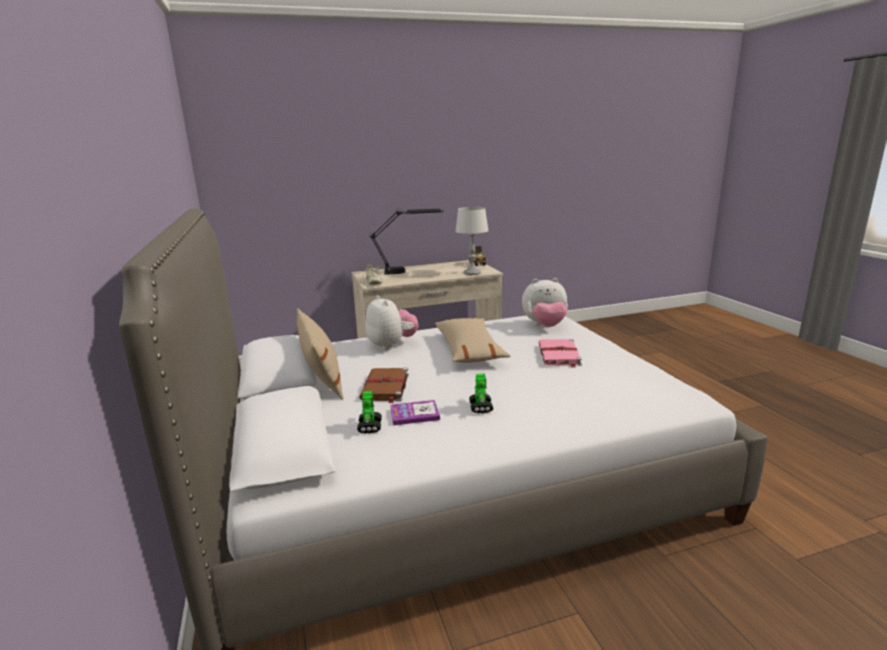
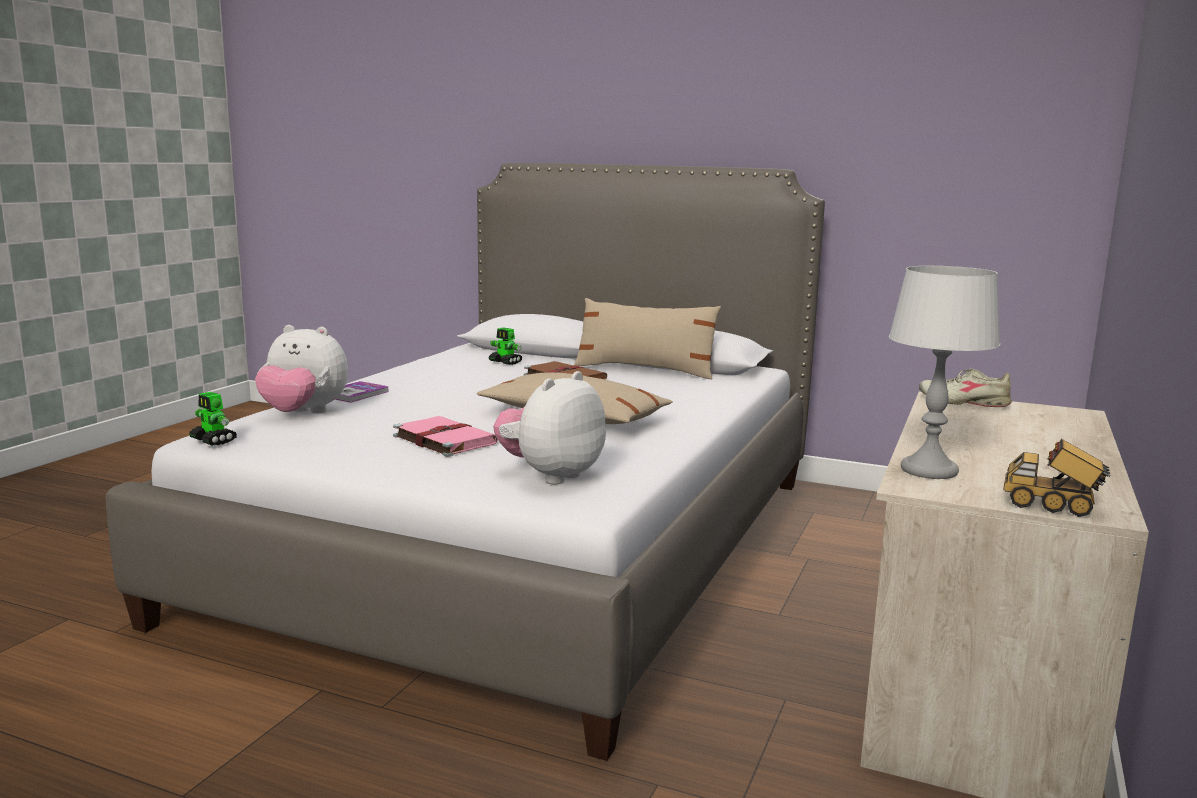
camera: 130 degrees right, 5 degrees down
(392, 345) = (677, 401): plush toy -> plush toy (303, 414)
(408, 271) = (1039, 437): black table lamp -> none
(414, 414) = (489, 372): book -> book (355, 394)
(481, 407) = (441, 384): toy robot -> toy robot (213, 441)

